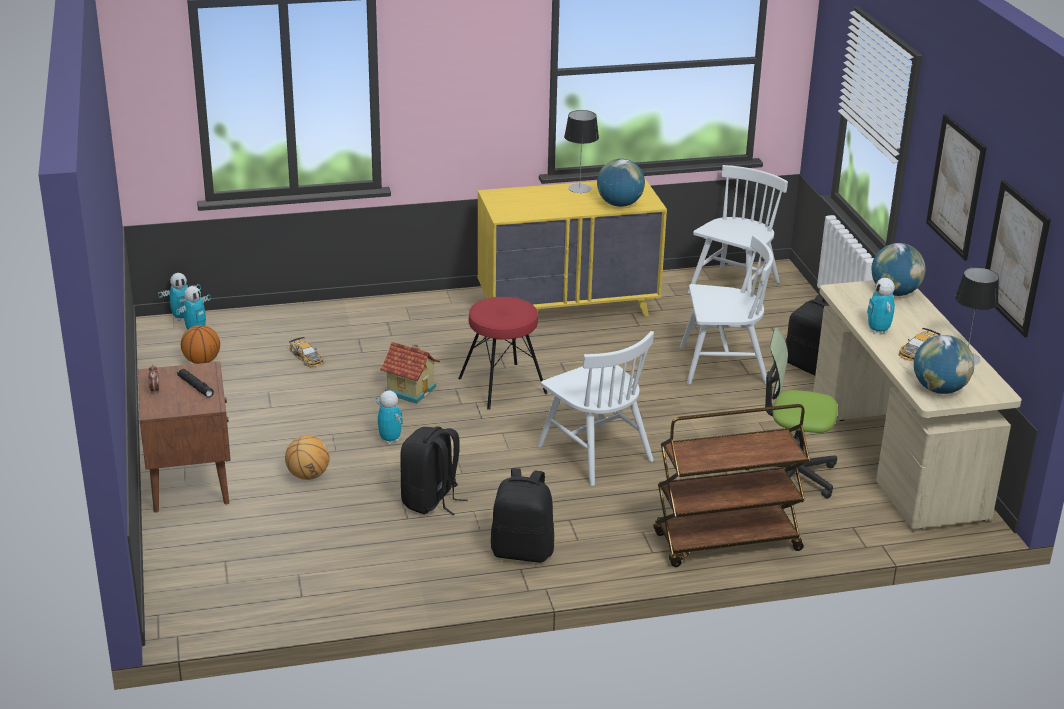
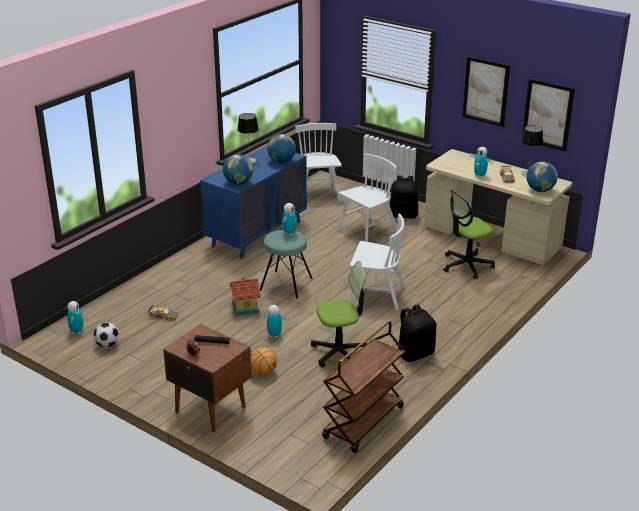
camera: 40 degrees left, 0 degrees up
(182, 318) = (55, 327): toy robot -> toy robot (289, 233)
(202, 361) = (107, 345): basketball -> football
(431, 501) = (340, 353): black backpack -> office chair
(502, 386) = (286, 284): red stool -> turquoise stool
(568, 308) = (257, 233): yellow dresser -> blue dresser
(726, 543) = (486, 306): brown cart -> brown cart (364, 423)
(895, 292) = (458, 157): globe -> globe (238, 183)

